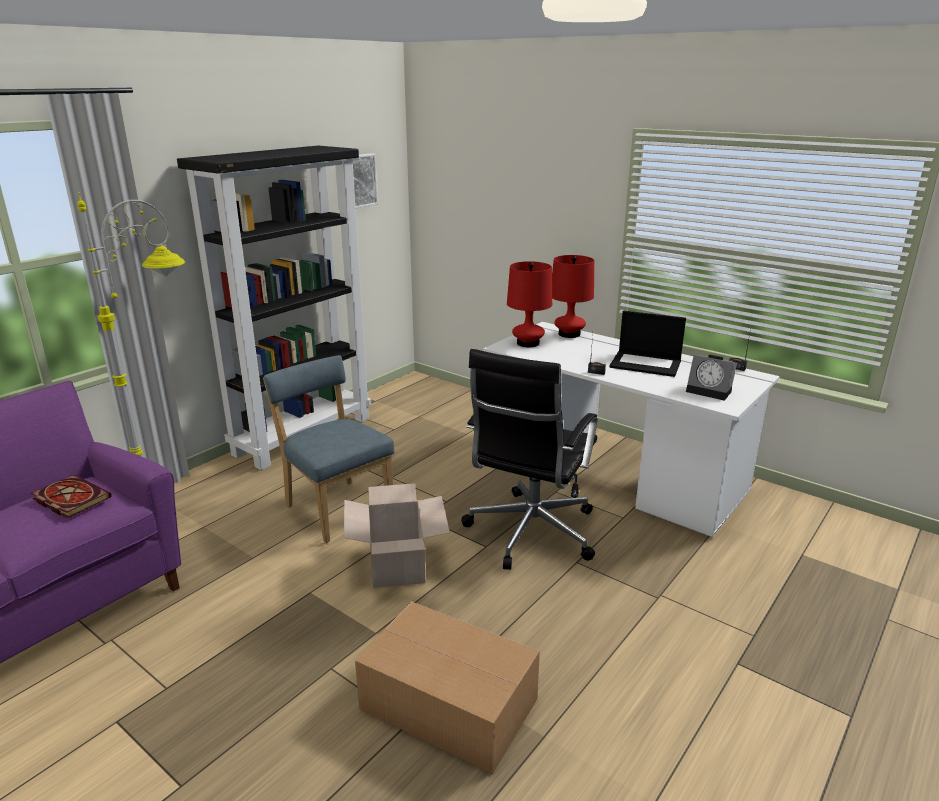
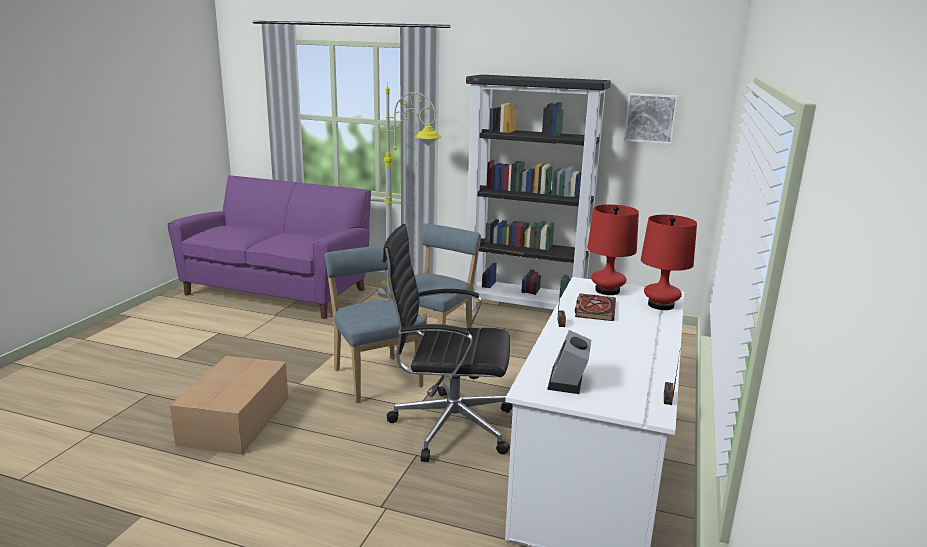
camera: 70 degrees right, 5 degrees down
(69, 498) = (302, 238): book -> book (594, 309)
(396, 565) = (375, 376): cardboard box -> blue chair
(646, 364) = (616, 345): laptop -> none

